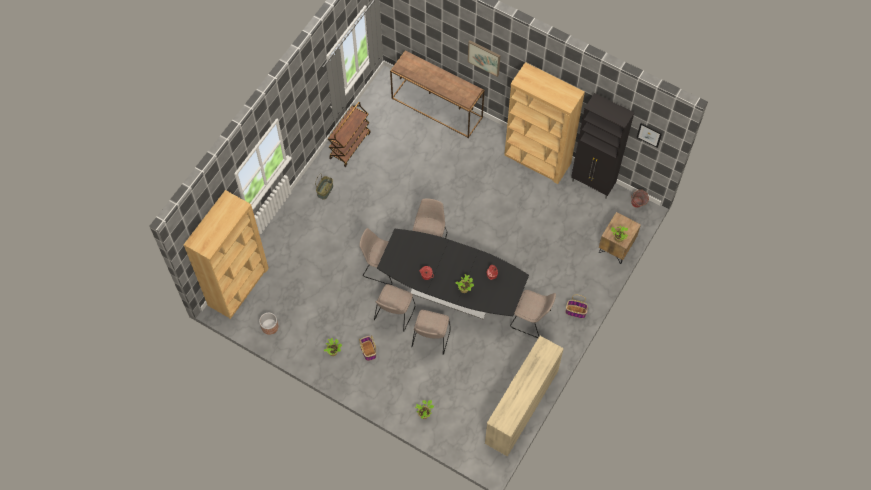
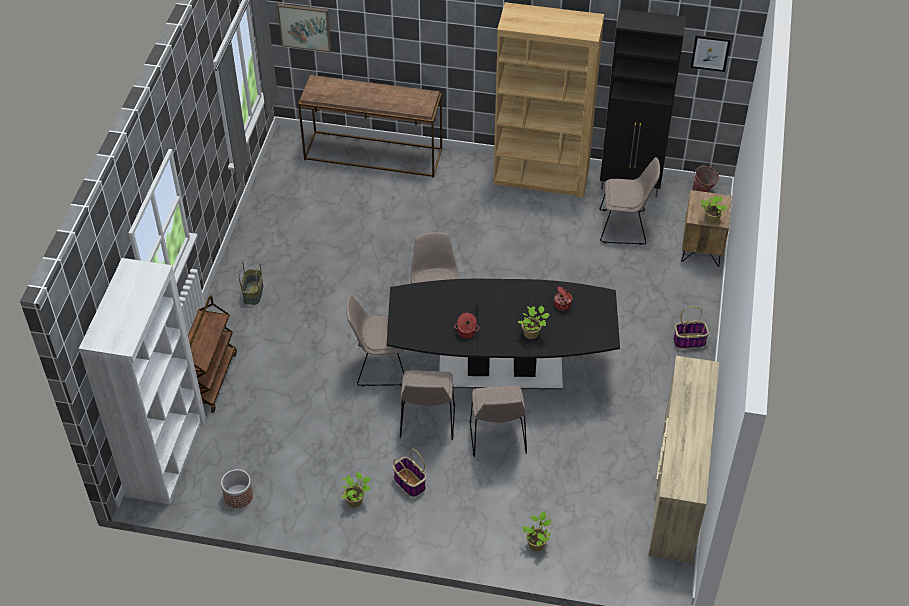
camera: 20 degrees left, 15 degrees down
(238, 286) = (166, 455): brown bookcase -> white bookcase
(350, 145) = (267, 229): brown cart -> brown cart (210, 379)
(484, 57) = (437, 29): picture -> picture (305, 26)
(532, 319) = (633, 369): beige chair -> beige chair (625, 227)

